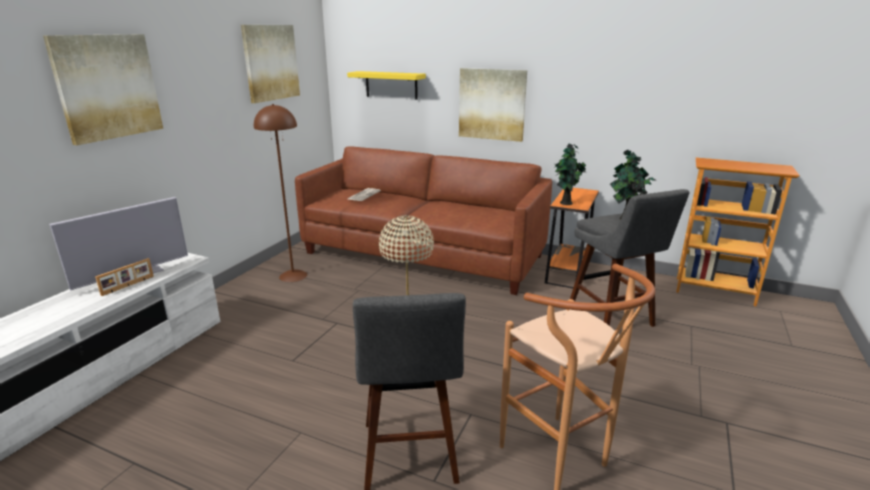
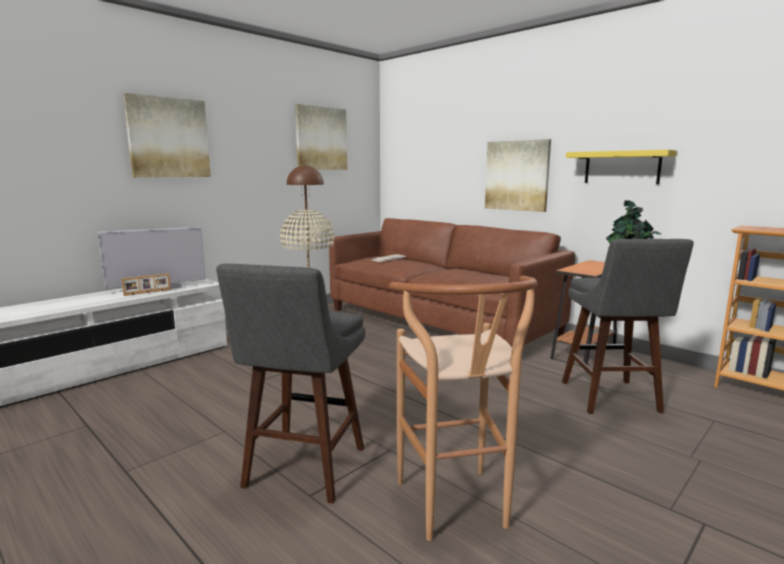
camera: 20 degrees right, 10 degrees down
(391, 85) = (429, 162): yellow shelf -> yellow shelf (621, 167)
(566, 203) = (576, 270): potted plant -> none

